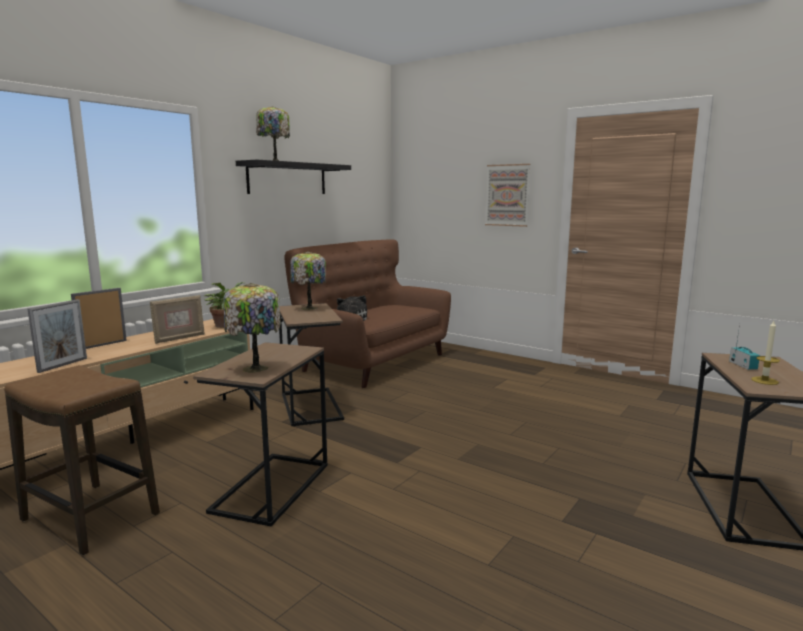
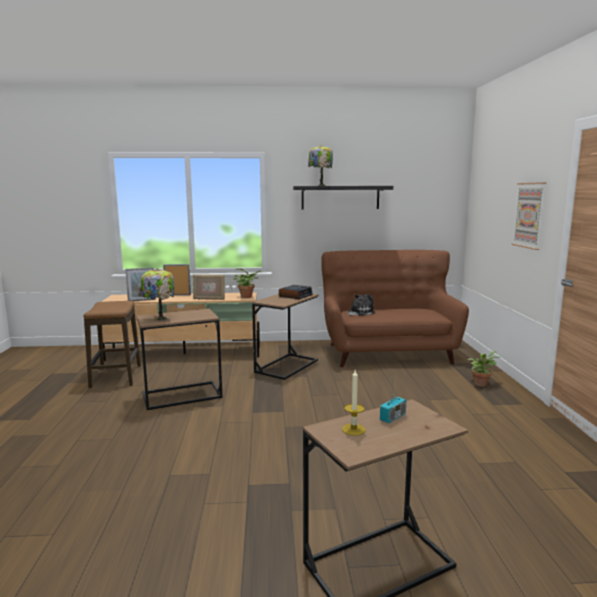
camera: 50 degrees right, 0 degrees up
(309, 308) = (295, 295): table lamp -> alarm clock
(492, 363) = (481, 383): none -> potted plant

